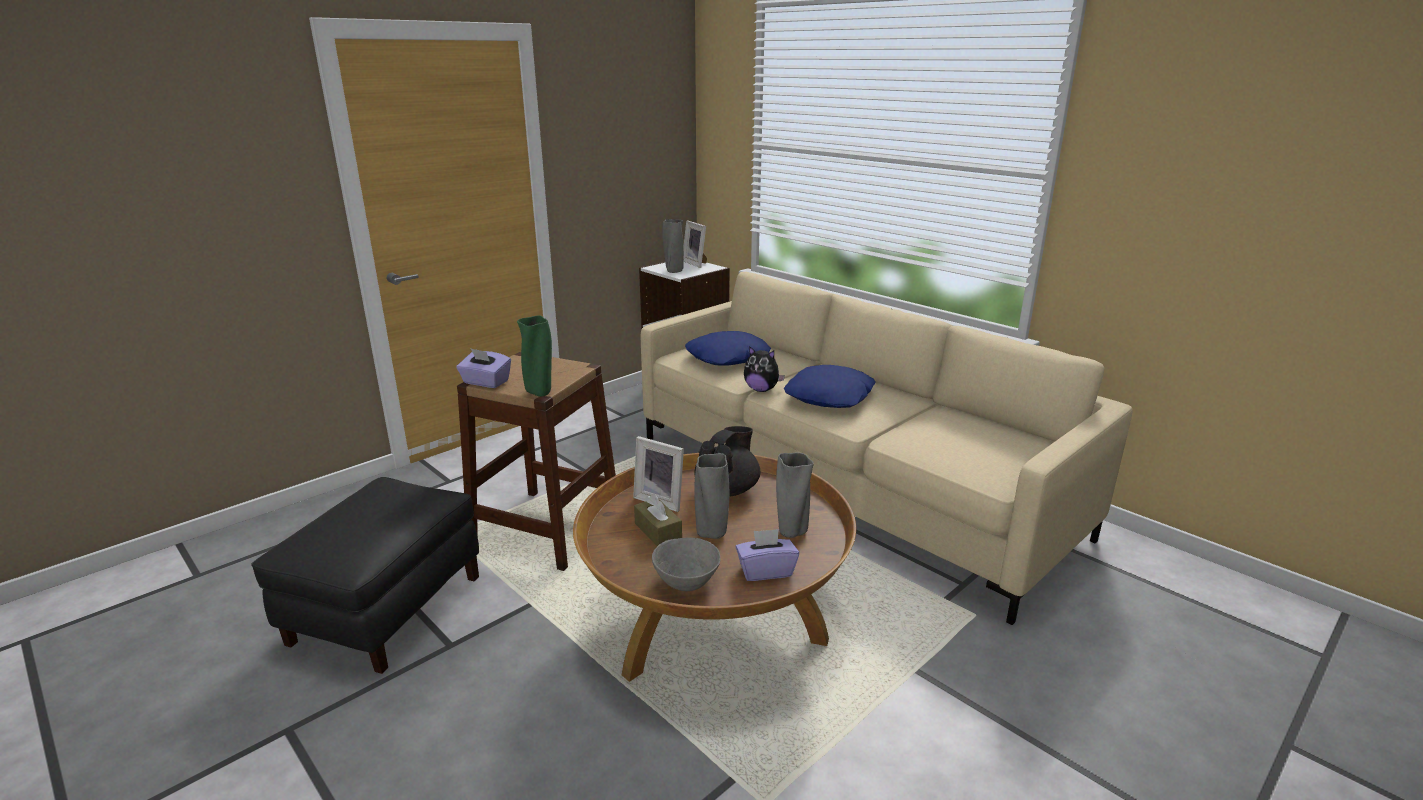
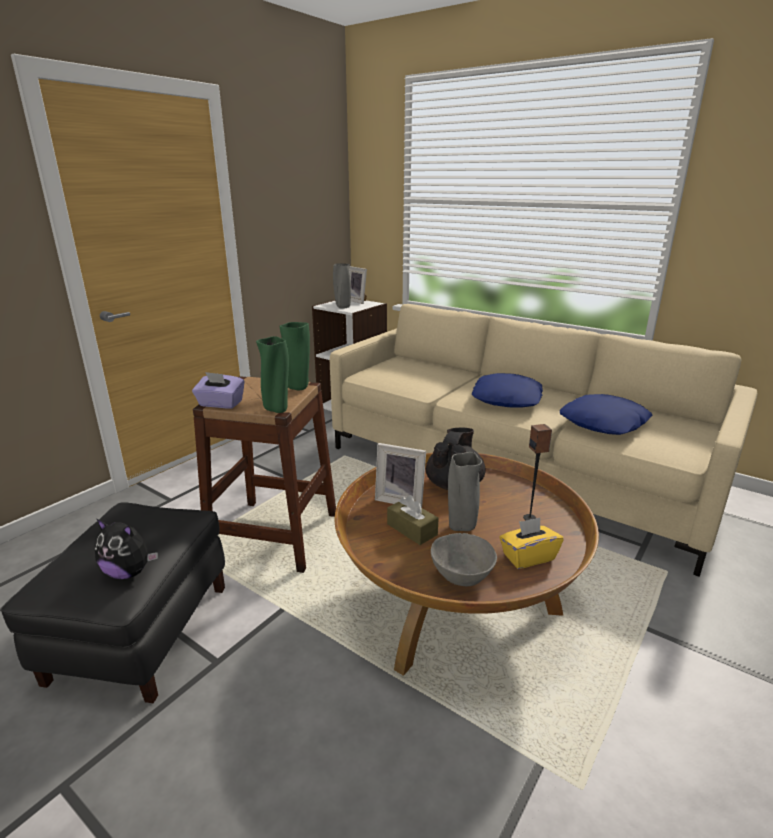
camera: 10 degrees left, 0 degrees up
(573, 370) = (298, 388): none -> green vase
(728, 357) = (406, 373): blue pillow -> blue pillow (604, 423)
(761, 389) = (447, 397): plush toy -> plush toy (129, 572)
(765, 571) = (528, 557): purple tissue box -> yellow tissue box
(791, 532) = (530, 518): grey vase -> speaker

